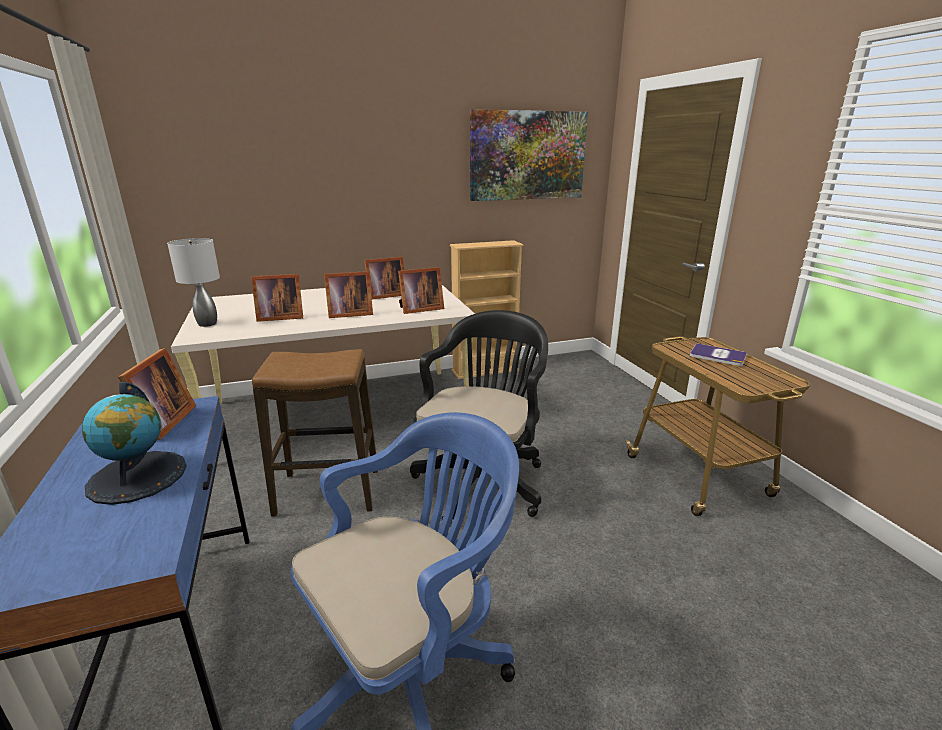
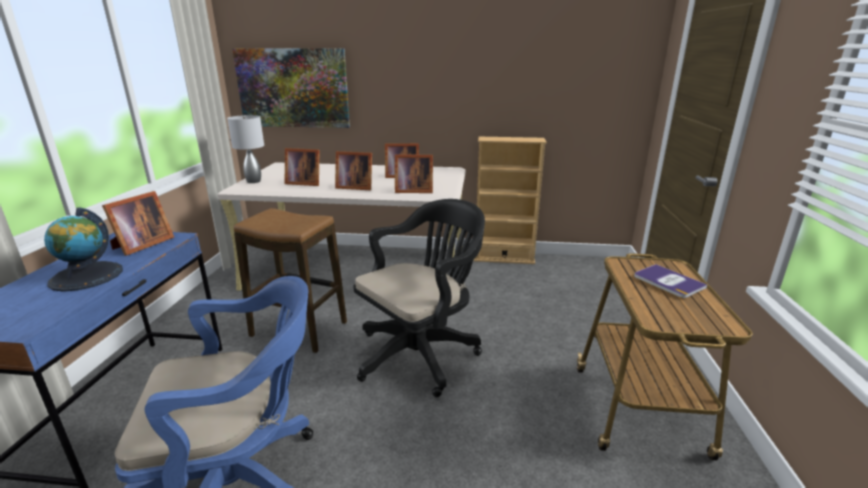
camera: 25 degrees right, 0 degrees up
(528, 156) = (566, 55): picture -> picture (293, 88)

